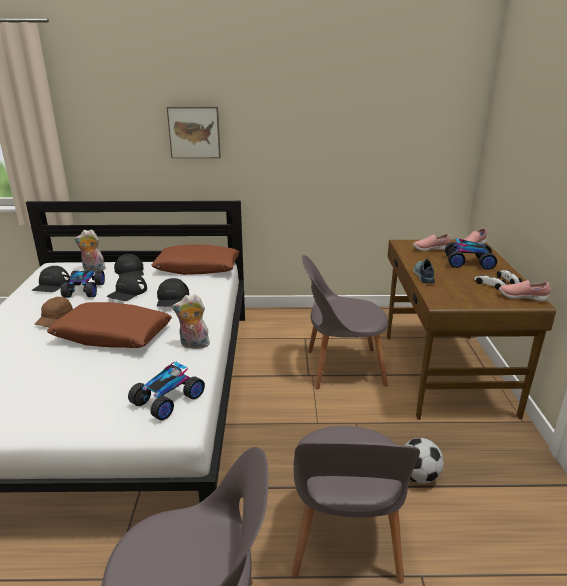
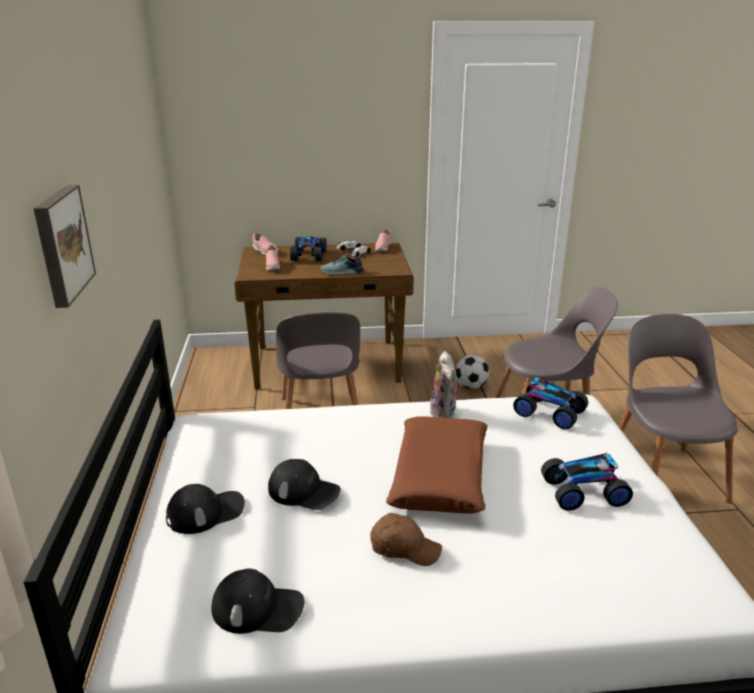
camera: 95 degrees left, 0 degrees up
(85, 290) = (288, 548): toy car -> toy car (583, 491)
(93, 270) = (183, 567): plush toy -> none
(172, 299) = (329, 442): black cap -> none
(197, 268) = (206, 441): brown pillow -> none

